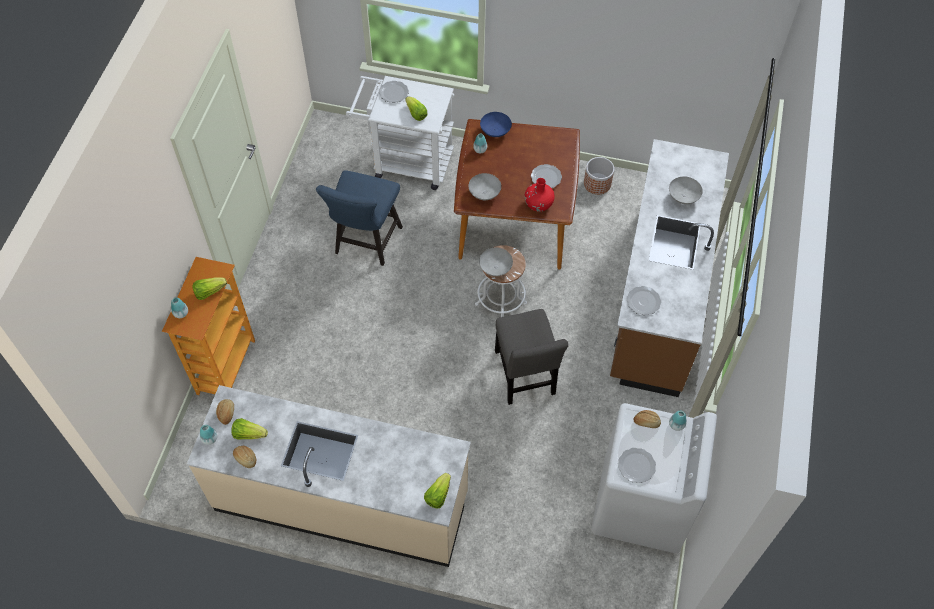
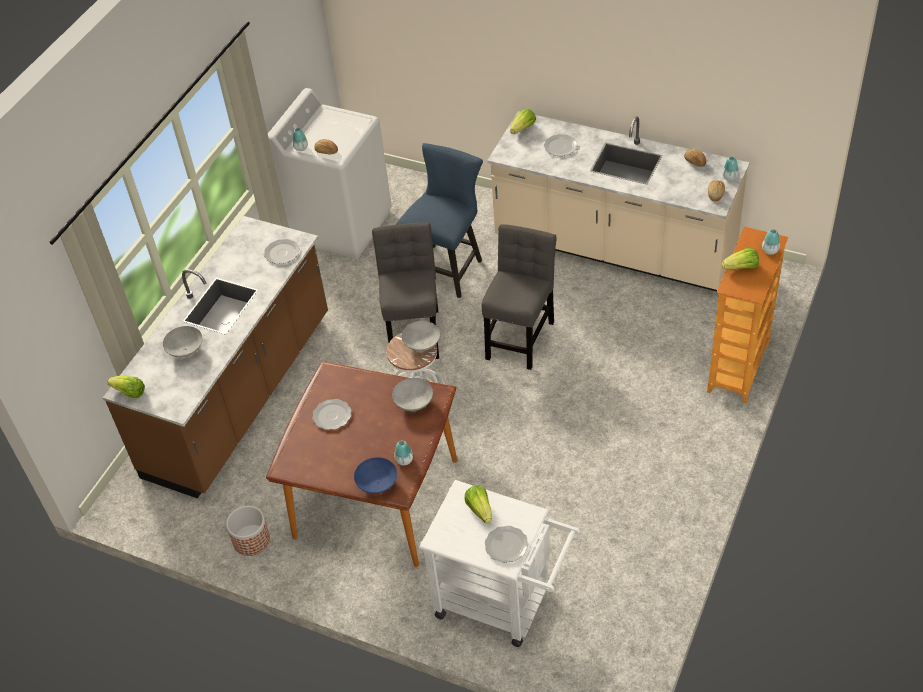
camera: 165 degrees left, 10 degrees down
(249, 434) = (692, 178): lettuce -> lettuce (129, 393)
(365, 244) = (570, 491): blue chair -> blue chair (447, 267)
(424, 381) = (520, 336): none -> grey chair
(538, 204) = (352, 384): red vase -> none
(636, 465) = (348, 125): plate -> plate (560, 147)

